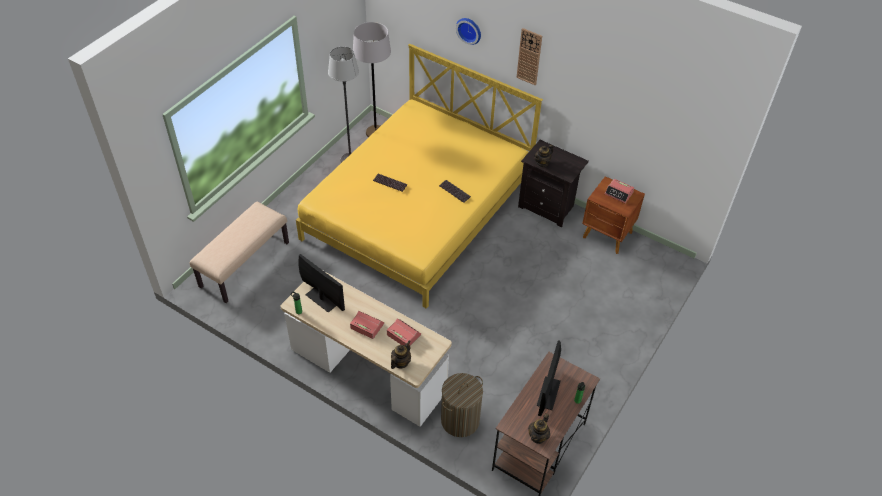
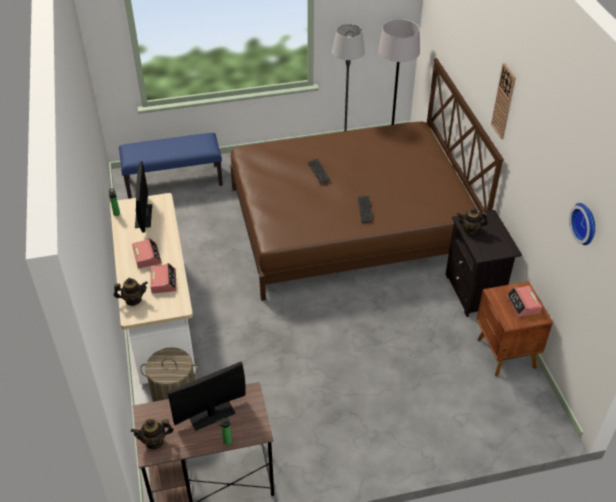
camera: 45 degrees right, 5 degrees down
(244, 264) = (174, 181): beige bench -> blue bench
(417, 211) = (350, 223): yellow bed -> brown bed
(469, 30) = (473, 54): wall clock -> wall clock (586, 223)

